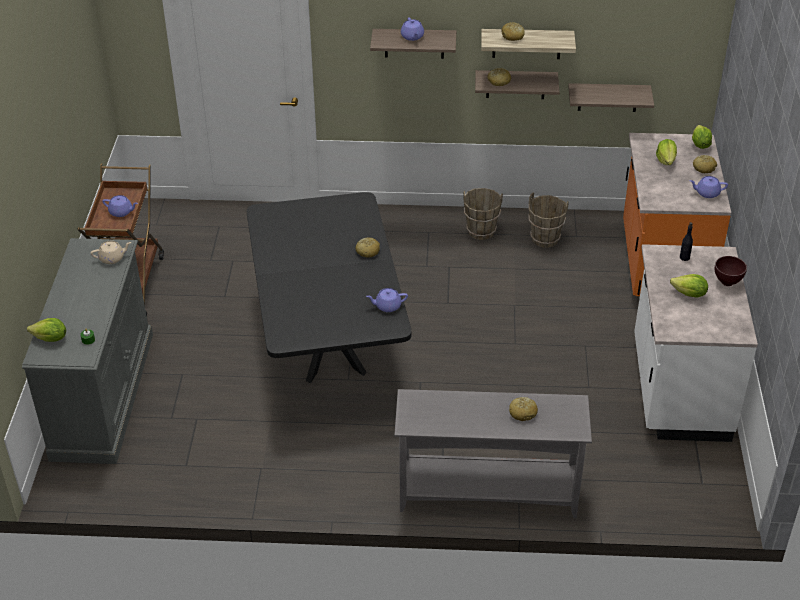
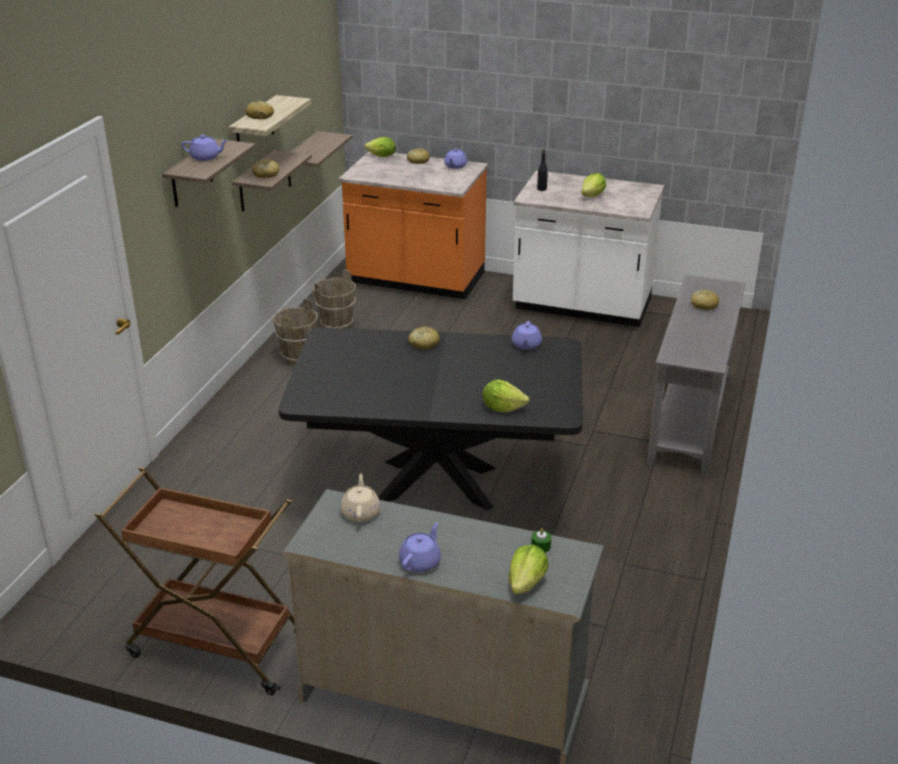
camera: 75 degrees left, 10 degrees down
(121, 212) = (206, 525): purple teapot -> purple teapot (420, 561)
(666, 160) = (395, 172): lettuce -> lettuce (502, 408)
(727, 283) = (583, 181): brown bowl -> none

